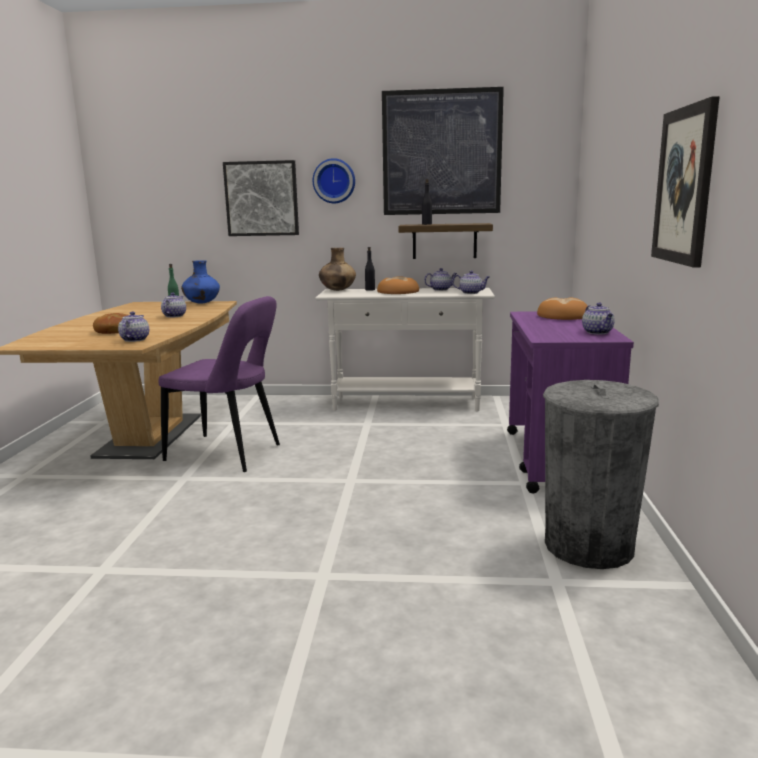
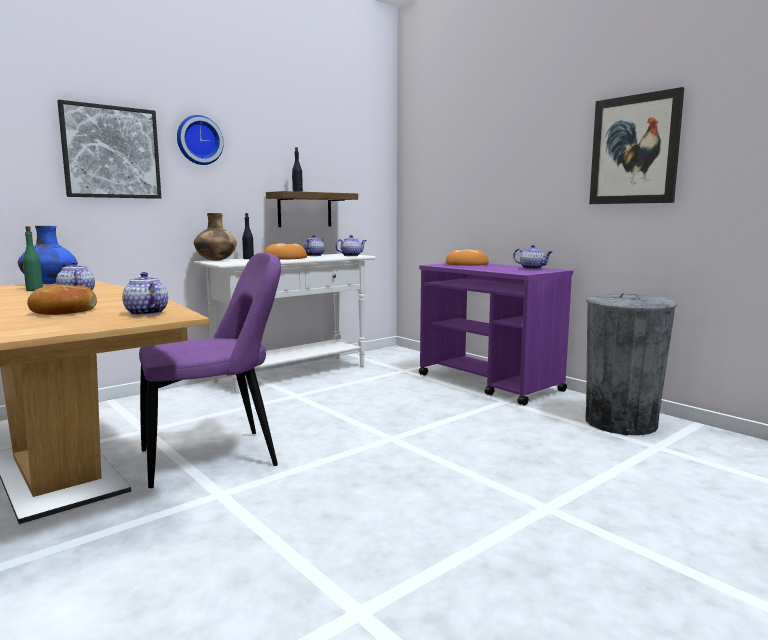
camera: 45 degrees left, 5 degrees down
(441, 153) = (300, 124): picture -> none

